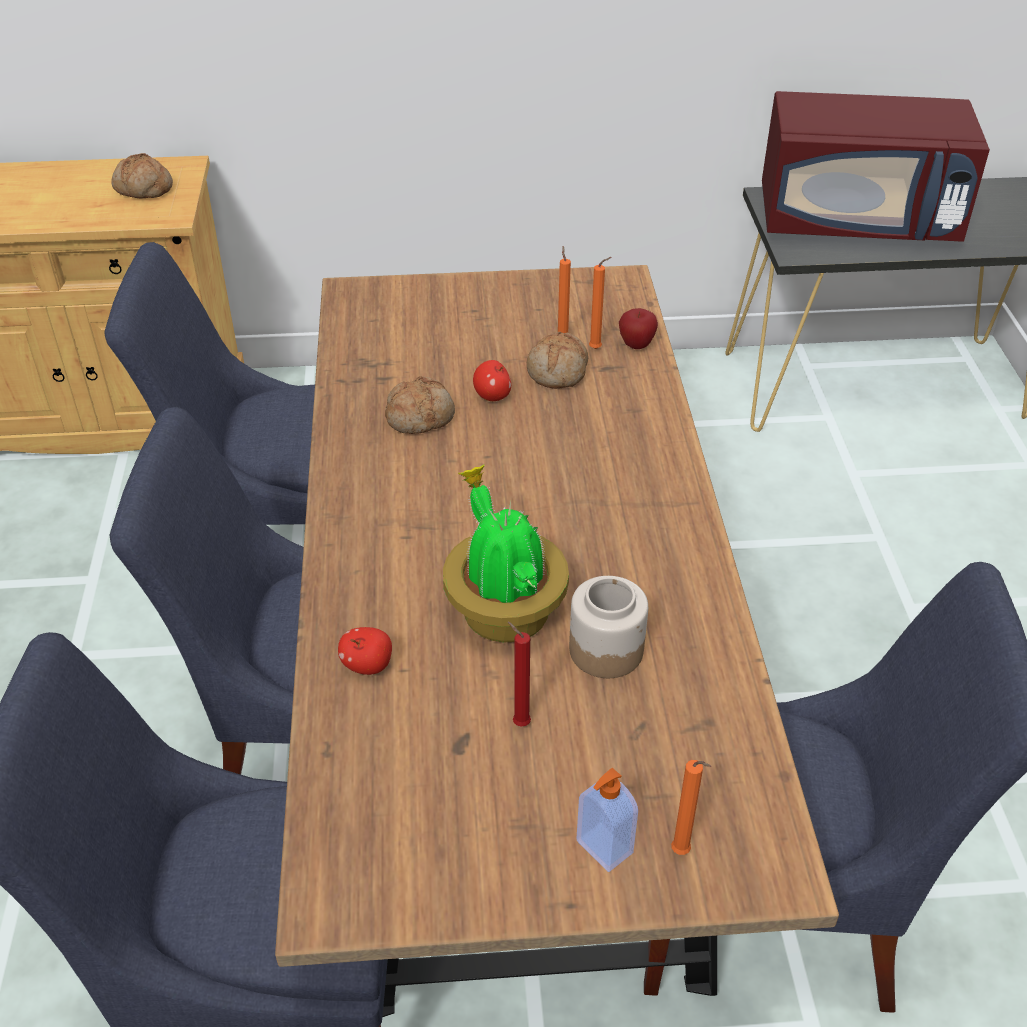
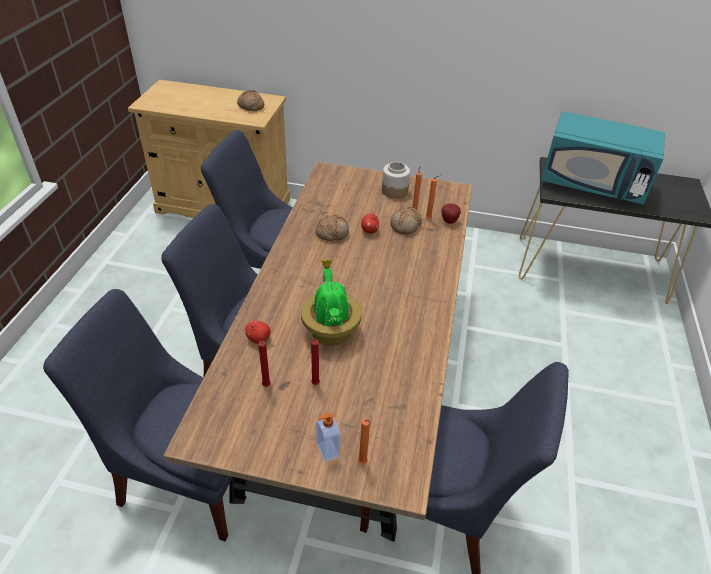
camera: 15 degrees right, 0 degrees up
(427, 755) = (267, 386): none -> red candle
(606, 649) = (370, 360): jar -> jar (394, 191)
(858, 220) = (593, 183): red microwave -> turquoise microwave

